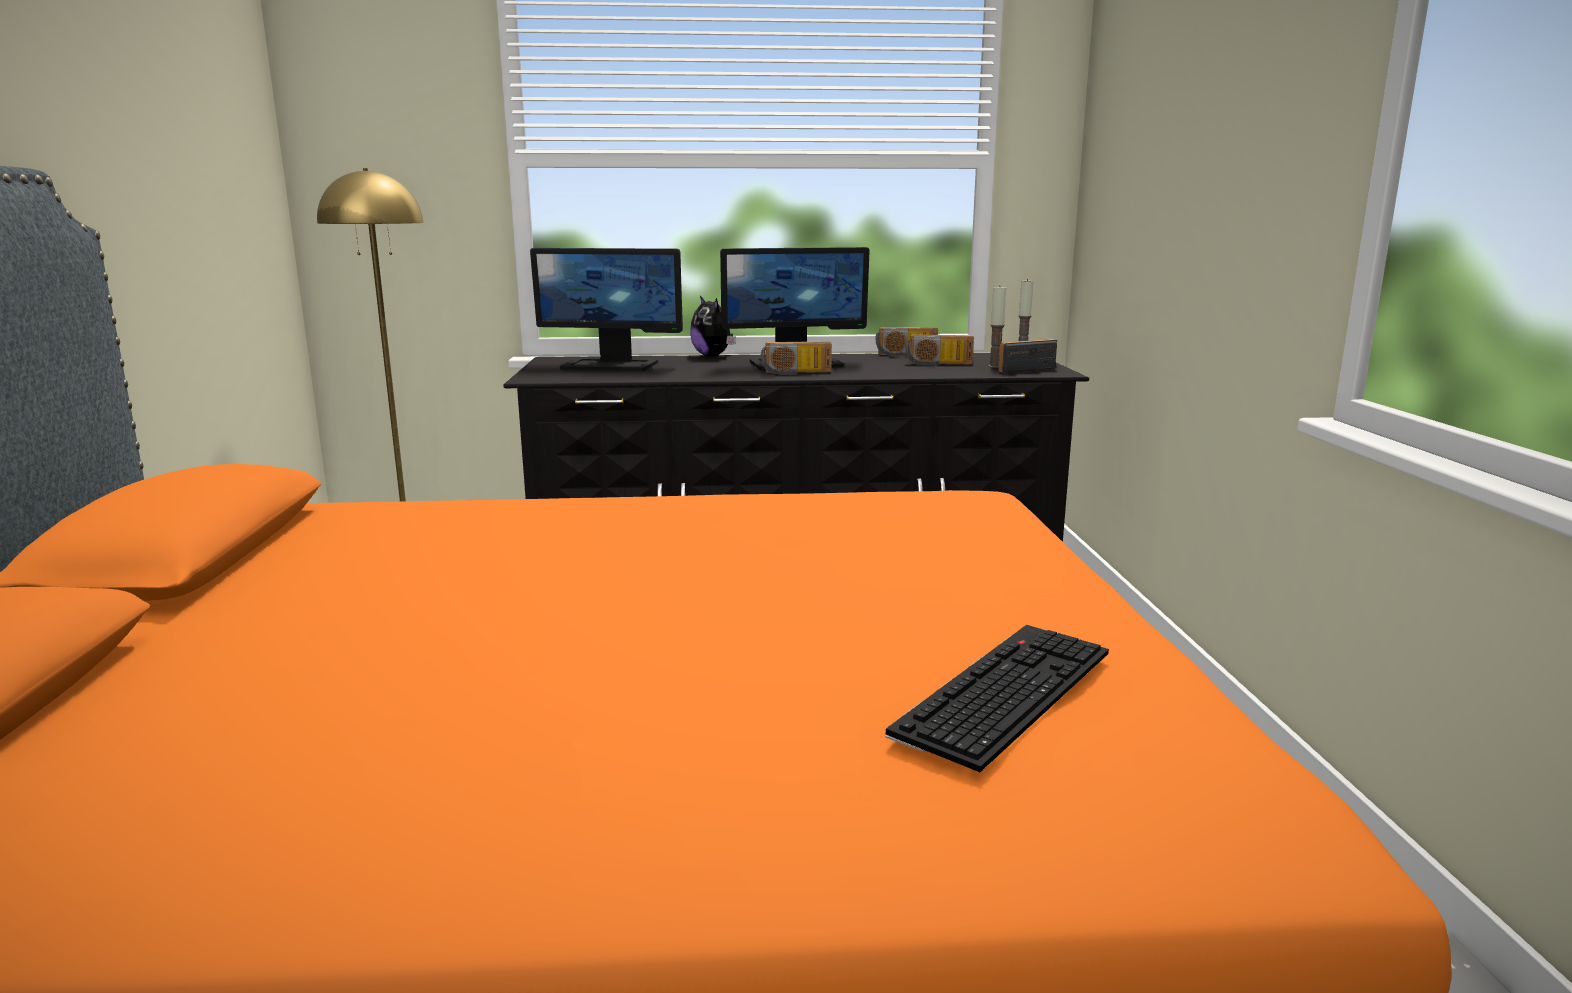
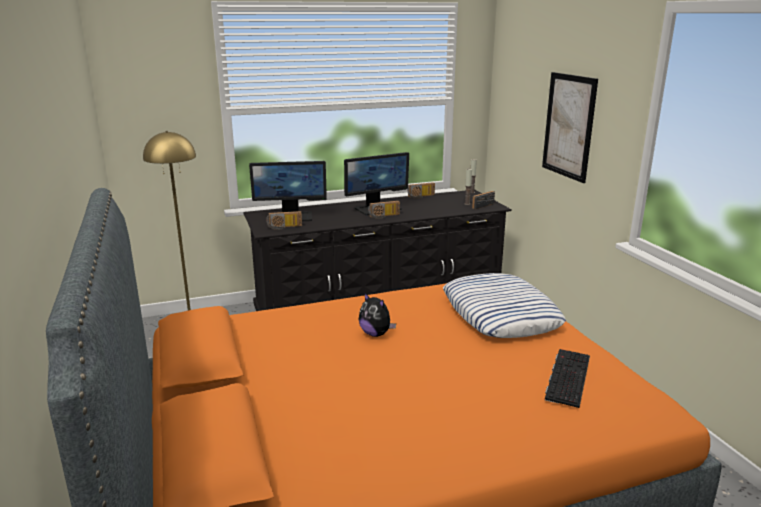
camera: 15 degrees left, 5 degrees up
(713, 356) = (332, 204): plush toy -> plush toy (376, 334)
(933, 549) = (499, 313): none -> pillow
(938, 364) = (441, 204): radio -> radio (284, 227)
(1215, 162) = (568, 126): none -> picture

